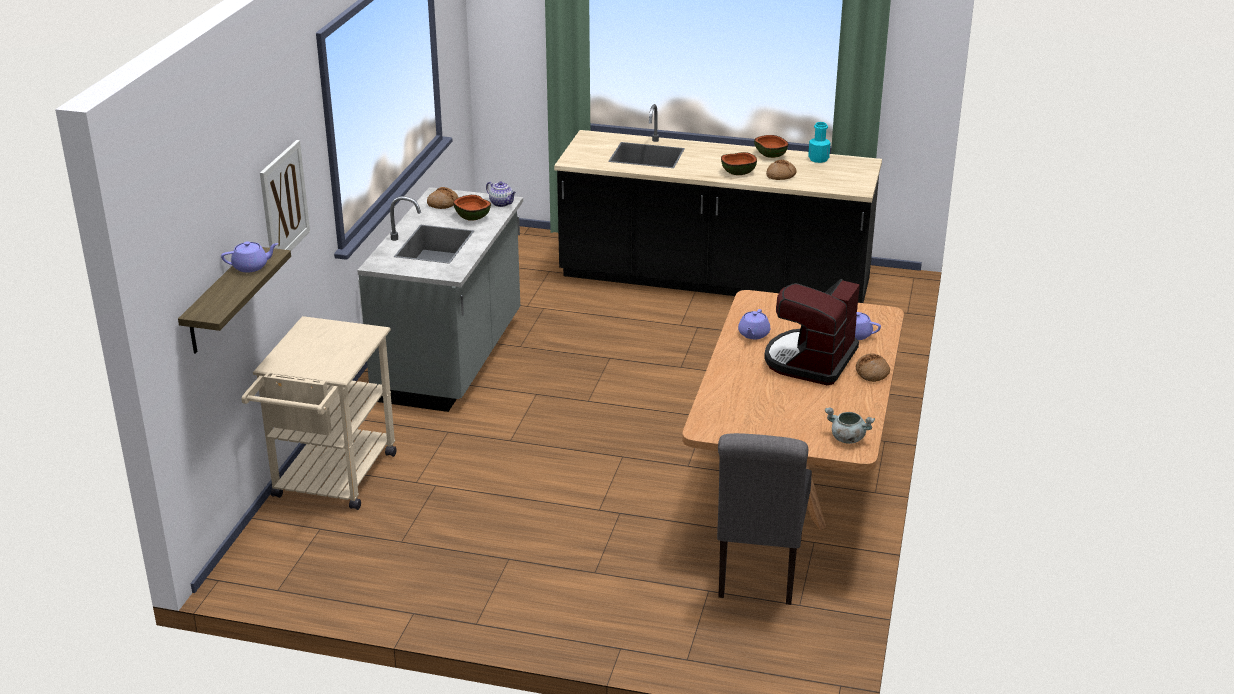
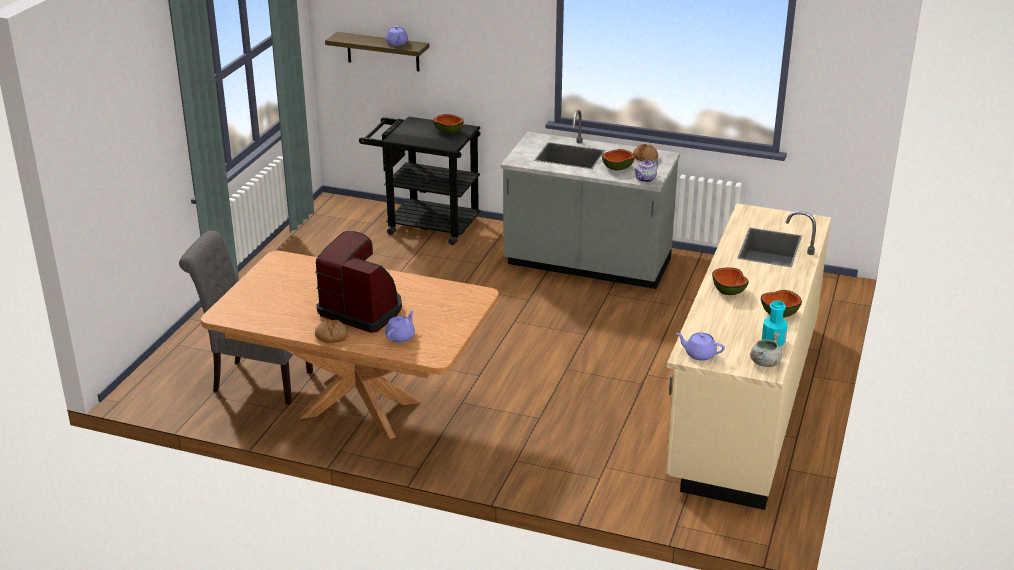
camera: 95 degrees right, 0 degrees up
(284, 203) = (477, 41): picture -> none
(319, 336) = (448, 131): none -> bowl
(330, 482) = (424, 224): beige cart -> black cart
(714, 280) = (743, 401): black counter -> beige counter
(753, 334) = (414, 289): purple teapot -> purple teapot (699, 354)
(781, 175) = (722, 314): bread -> none
(847, 438) = (238, 313): grey cooking pot -> grey cooking pot (764, 362)

